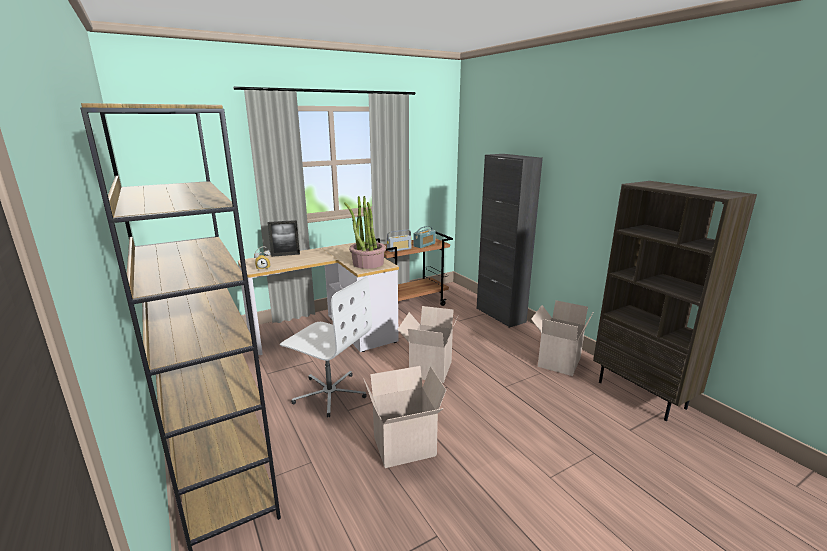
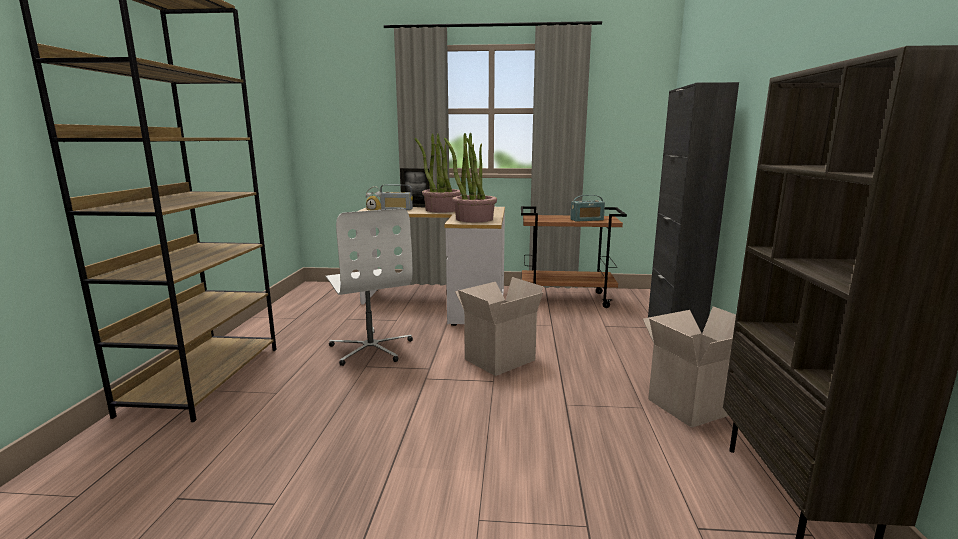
camera: 35 degrees right, 5 degrees down
(318, 256) = (441, 210): none -> potted plant
(399, 249) = (547, 219): radio -> radio (397, 209)
(404, 448) = (365, 415): cardboard box -> none

